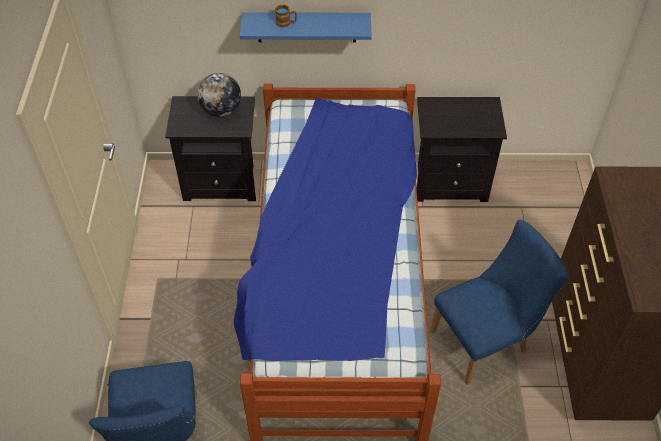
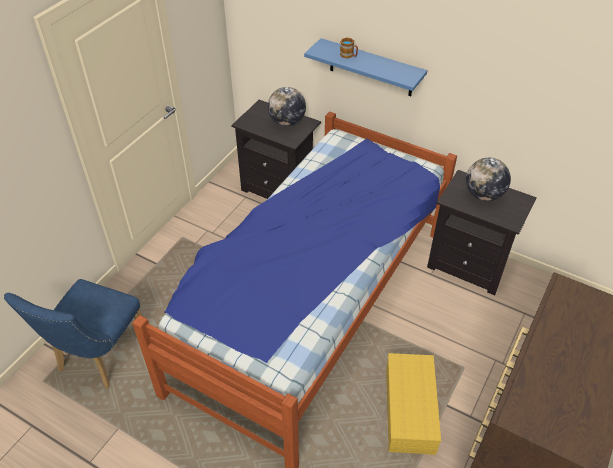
camera: 30 degrees right, 5 degrees down
(455, 113) = (483, 195): none -> globe
(485, 340) = (410, 411): blue chair -> yellow storage box

